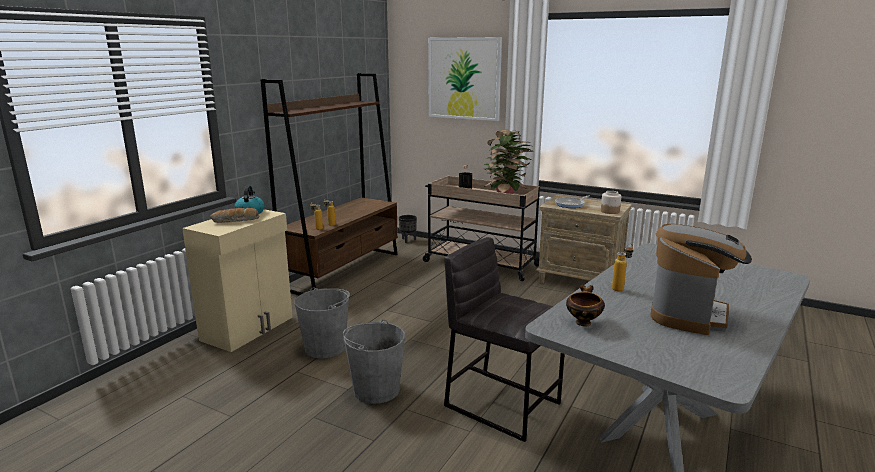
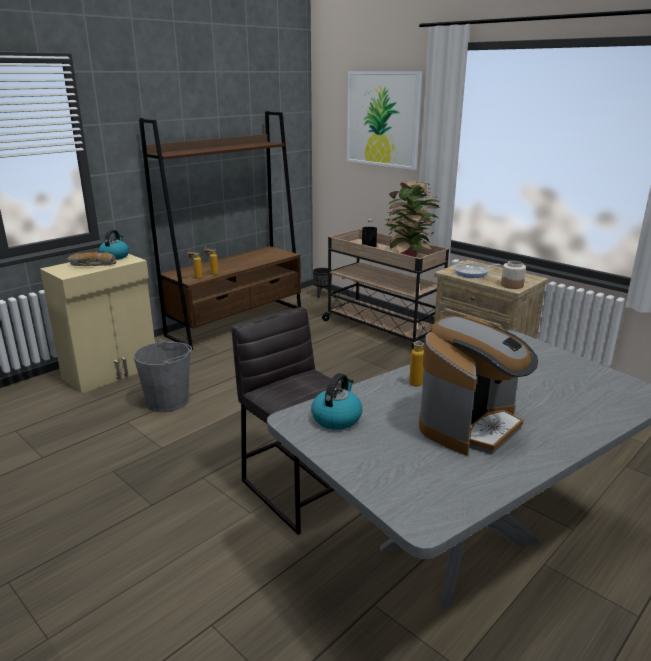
camera: 15 degrees right, 5 degrees up
(376, 389) = (187, 452): grey bucket -> none
(583, 322) = (336, 418): bowl -> kettle

